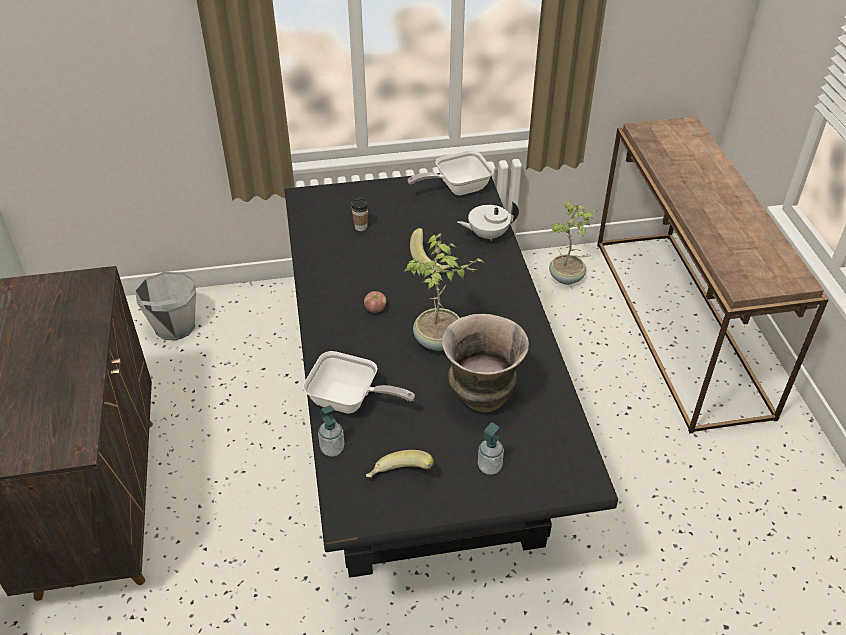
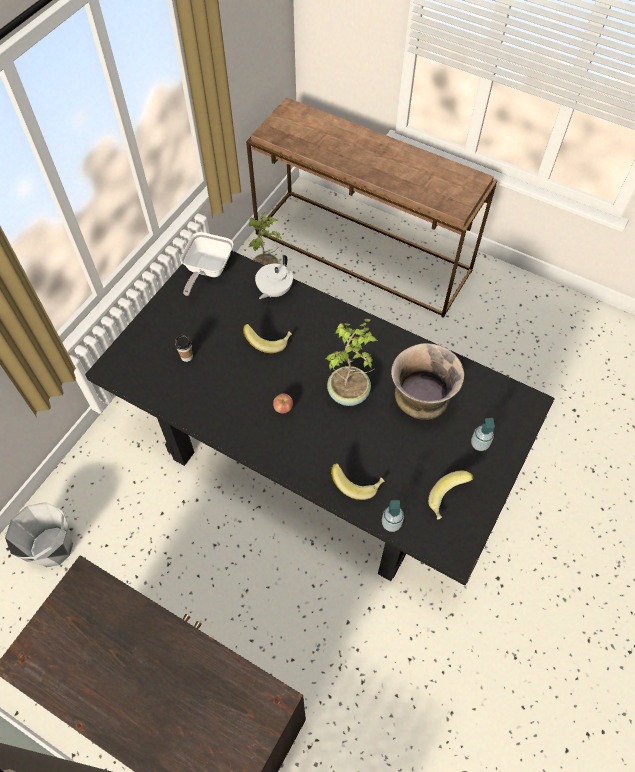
camera: 50 degrees left, 15 degrees up
(350, 401) = (357, 483): frying pan -> banana

